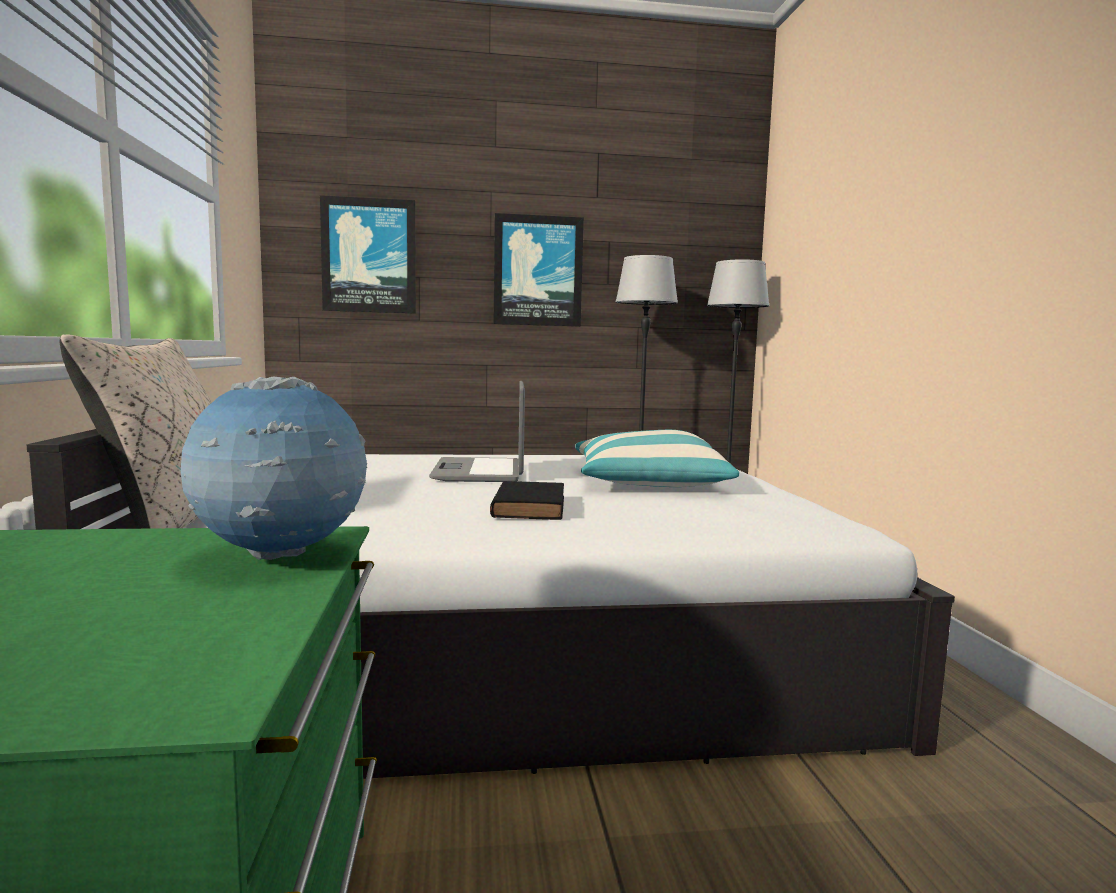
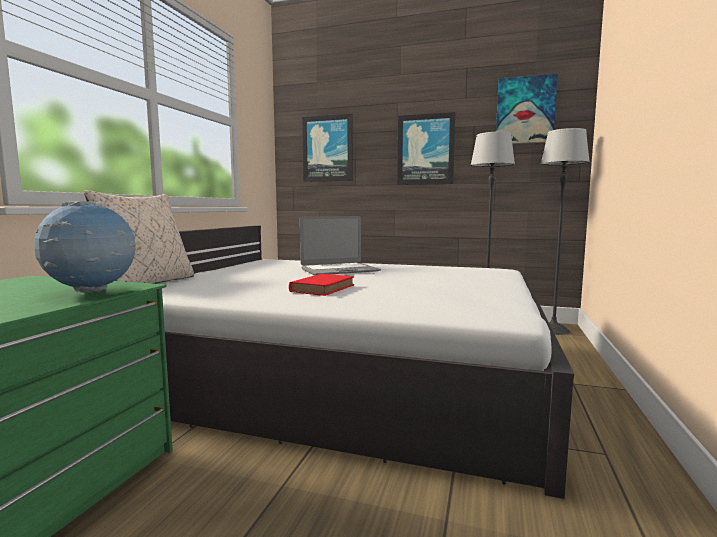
camera: 25 degrees right, 0 degrees up
(480, 471) = (339, 270): laptop -> laptop turned 135 degrees counterclockwise
(529, 506) = (323, 288): black book -> red book
(649, 482) = (431, 281): pillow -> none
(678, 226) = (525, 110): none -> picture

